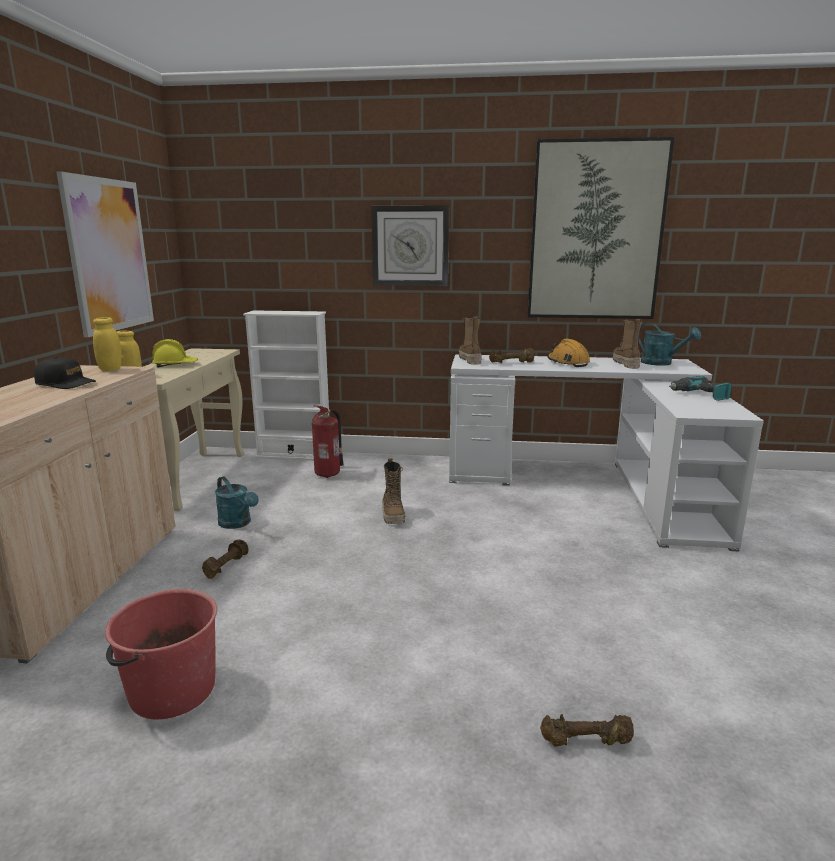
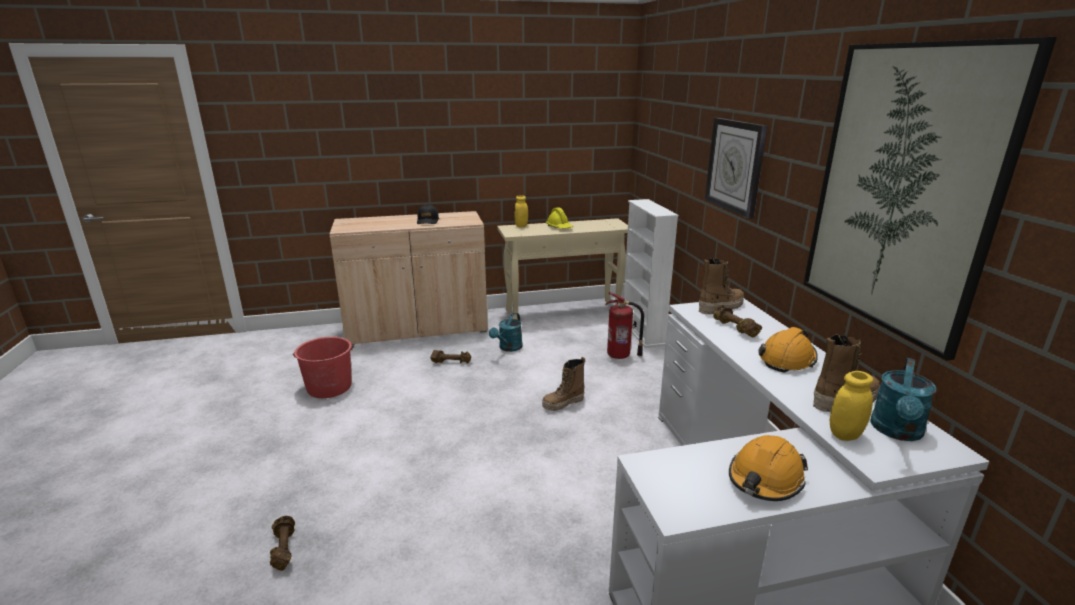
camera: 70 degrees right, 5 degrees up
(109, 255) = (536, 143): picture -> none
(110, 369) = (468, 219): yellow jar -> yellow jar (845, 434)
(699, 395) = (765, 479): power drill -> orange hard hat

